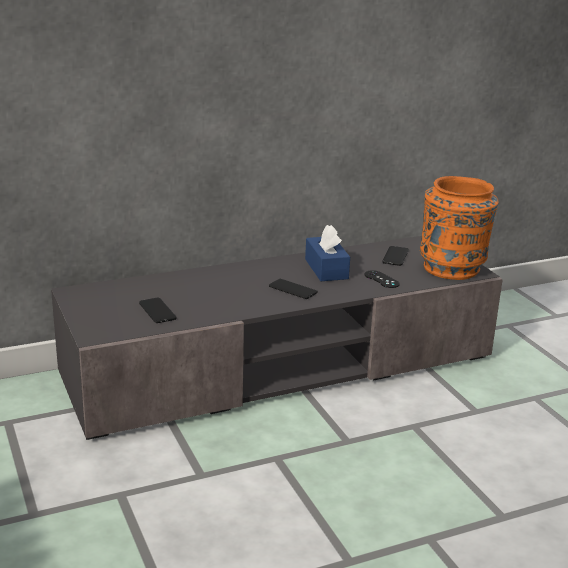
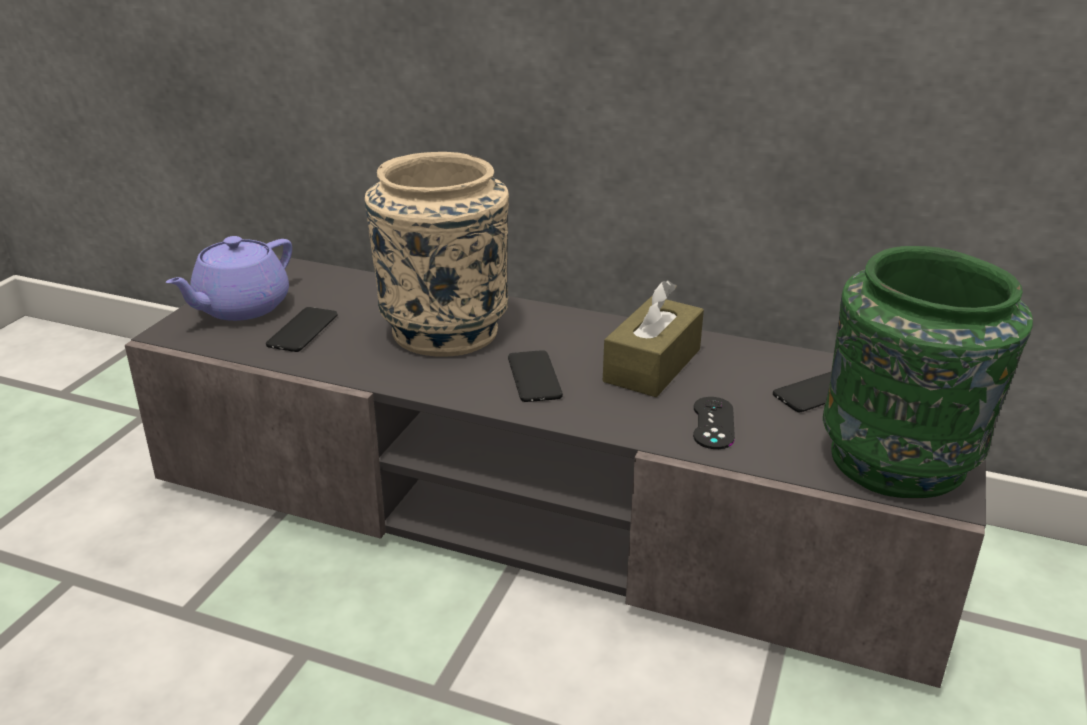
camera: 45 degrees right, 5 degrees up
(102, 314) = (240, 307): none -> purple teapot
(220, 287) = (443, 330): none -> beige vase
(326, 269) = (652, 365): blue tissue box -> brown tissue box
(453, 268) = (899, 462): orange vase -> green vase

